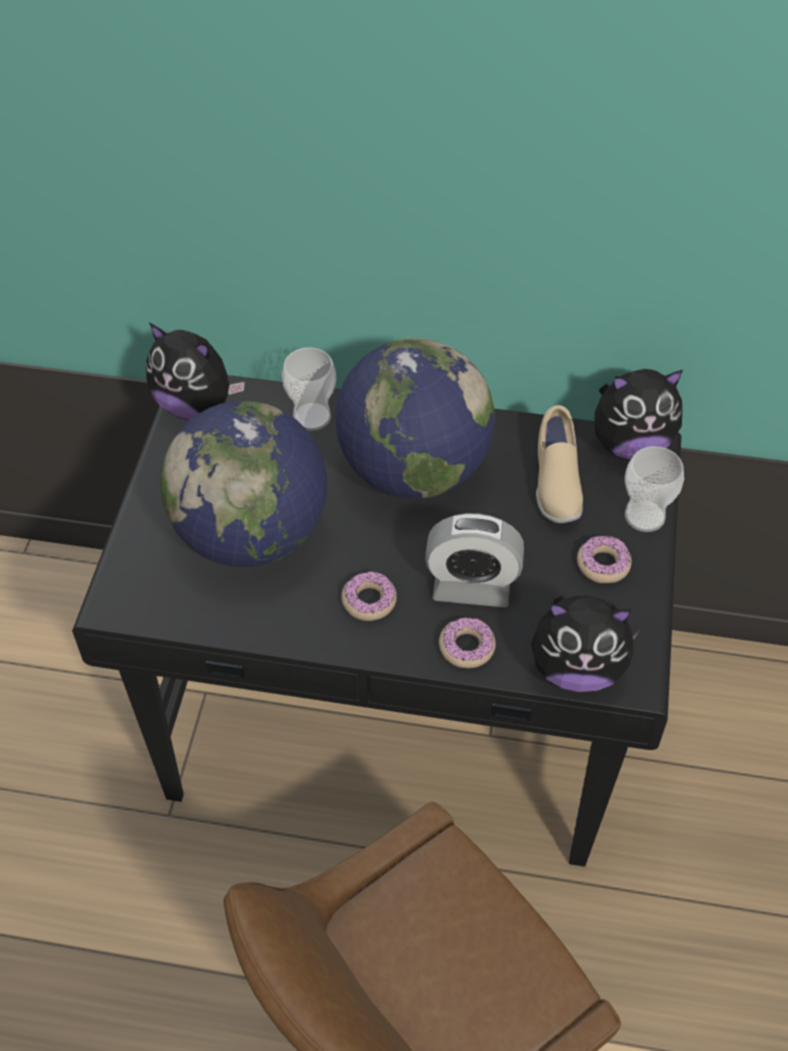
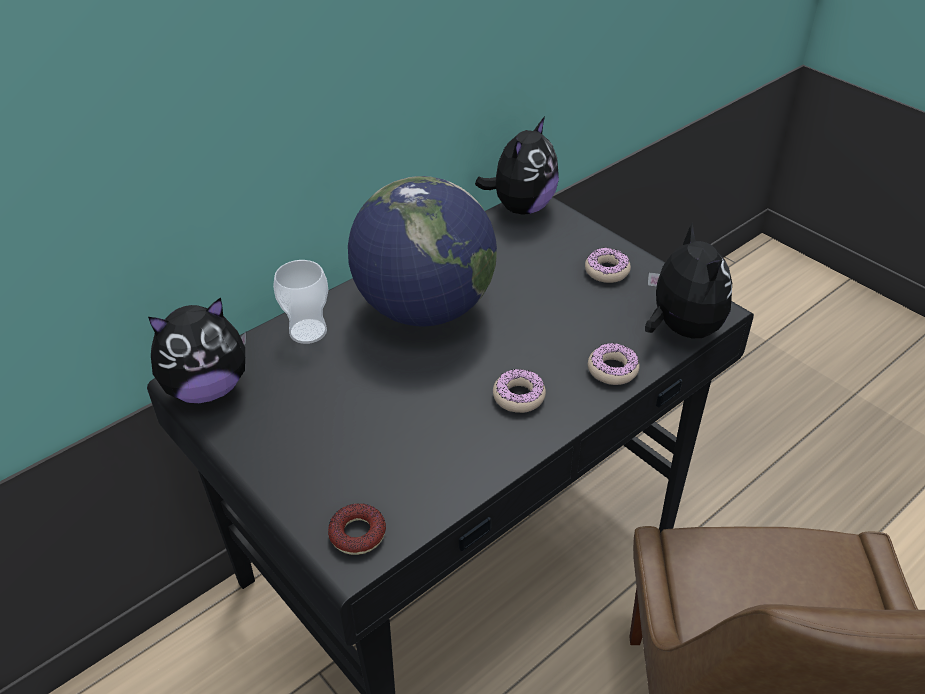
camera: 50 degrees left, 10 degrees down
(138, 593) = (357, 534): none -> donut
(251, 534) = (380, 427): globe -> none
(471, 586) = (562, 338): alarm clock -> none
(555, 483) = (516, 254): beige shoe -> none
(576, 668) = (681, 329): plush toy -> plush toy turned 60 degrees counterclockwise
(644, 516) = (586, 234): cup -> none

